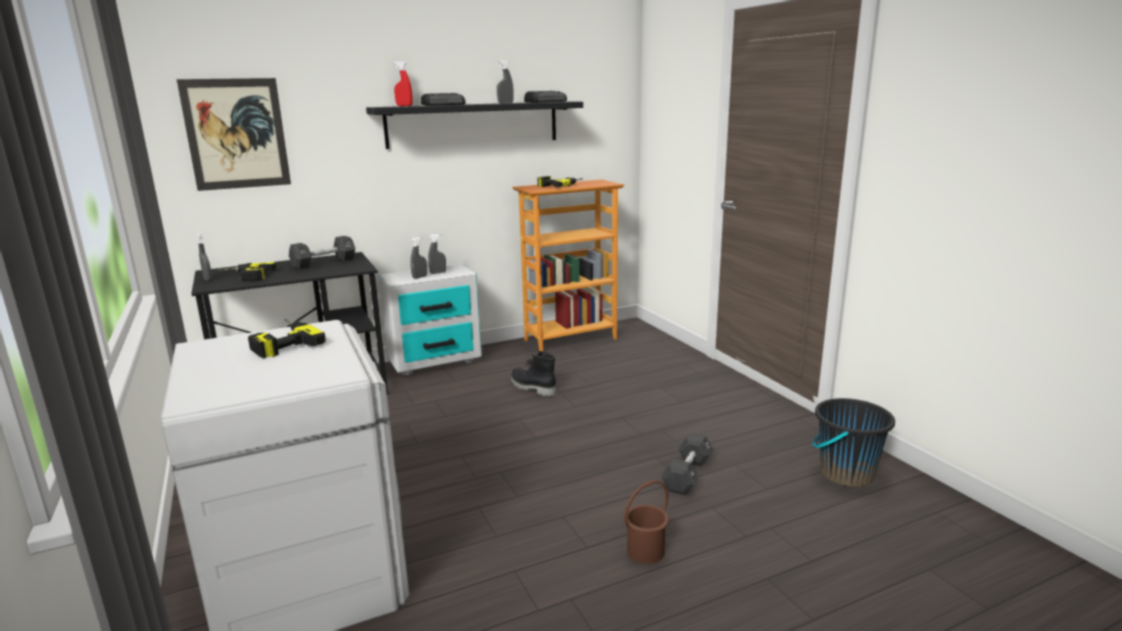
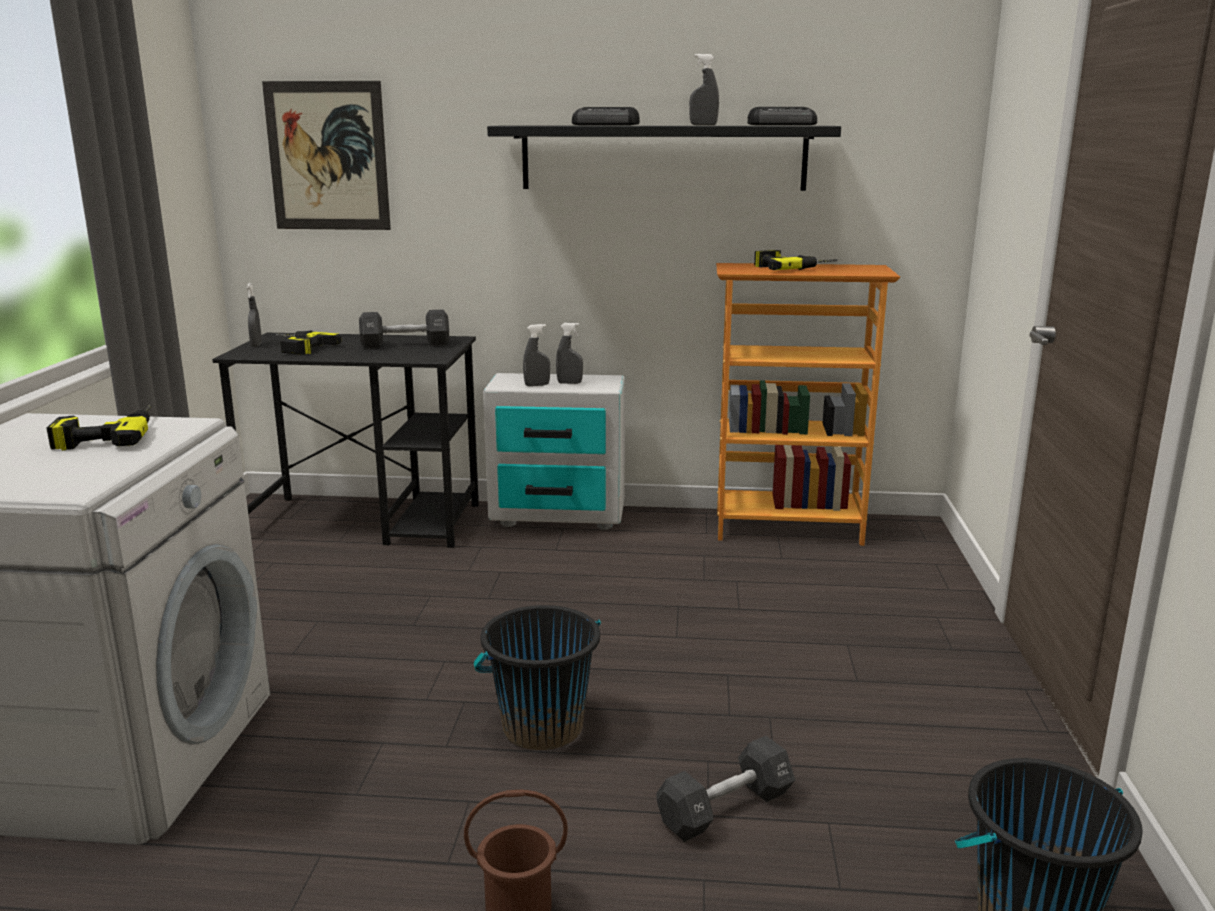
camera: 30 degrees right, 0 degrees up
(404, 106) = (549, 125): red spray bottle -> none
(532, 388) = (646, 590): black boot -> none
(558, 470) = (542, 727): none -> black bucket

